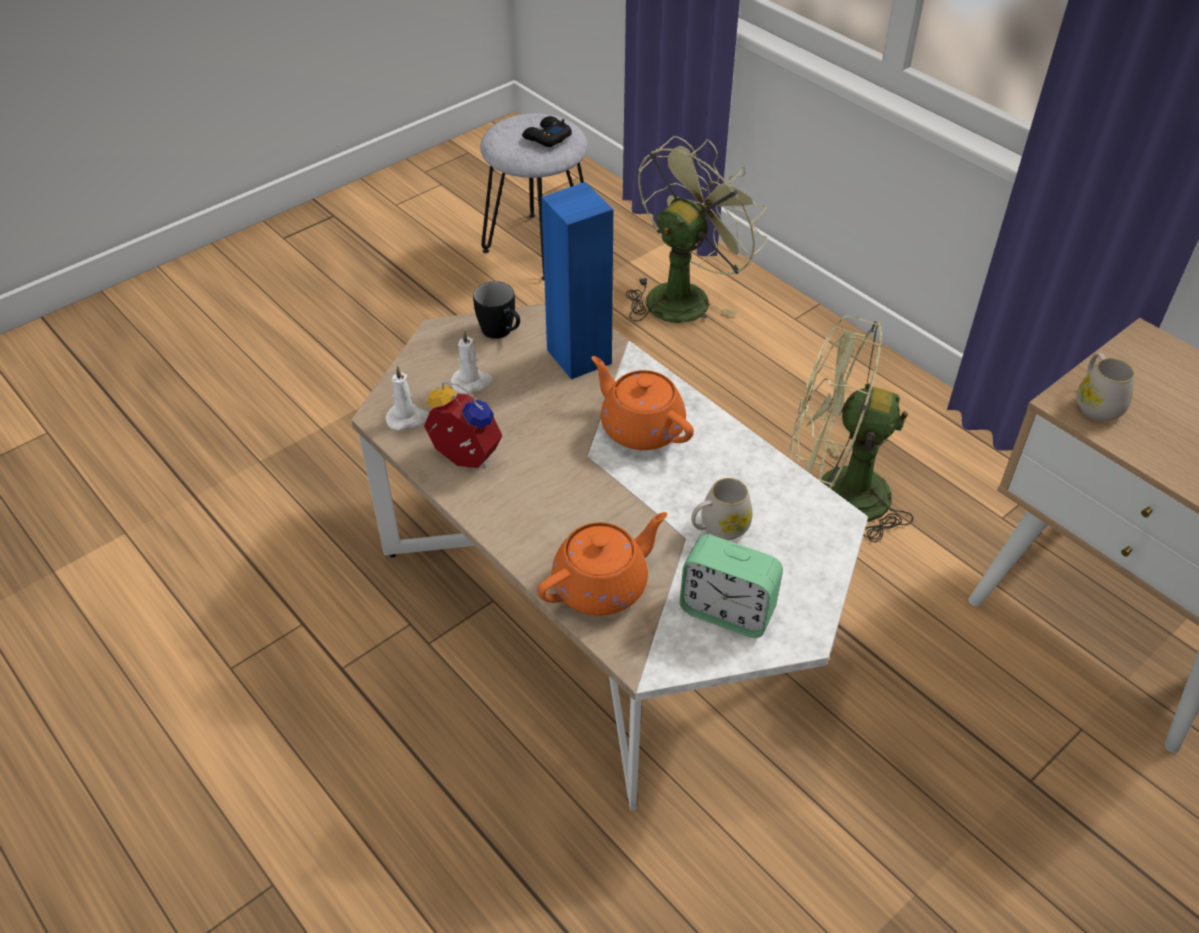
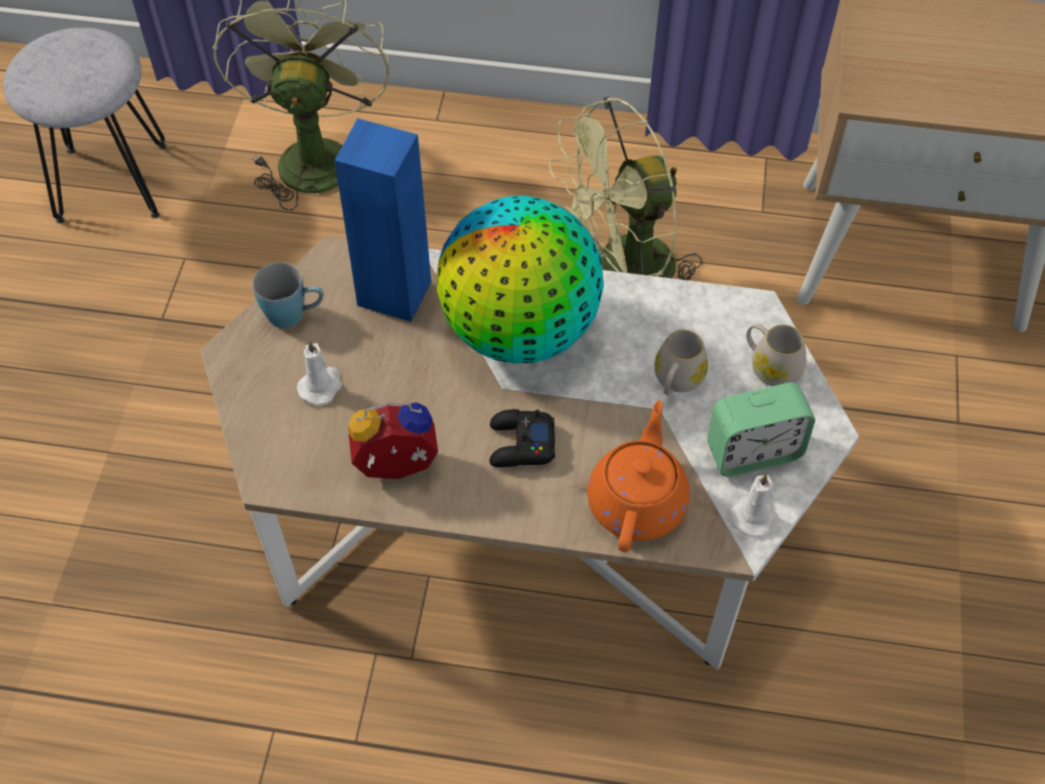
camera: 40 degrees left, 10 degrees up
(408, 418) = (299, 464): white candle -> white candle (754, 515)
(502, 332) = (294, 314): black mug -> blue mug
(546, 137) = (87, 61): black game controller -> black game controller (520, 444)
(640, 427) = (521, 330): orange teapot -> globe
(1096, 403) = (885, 84): white mug -> white mug (770, 367)

